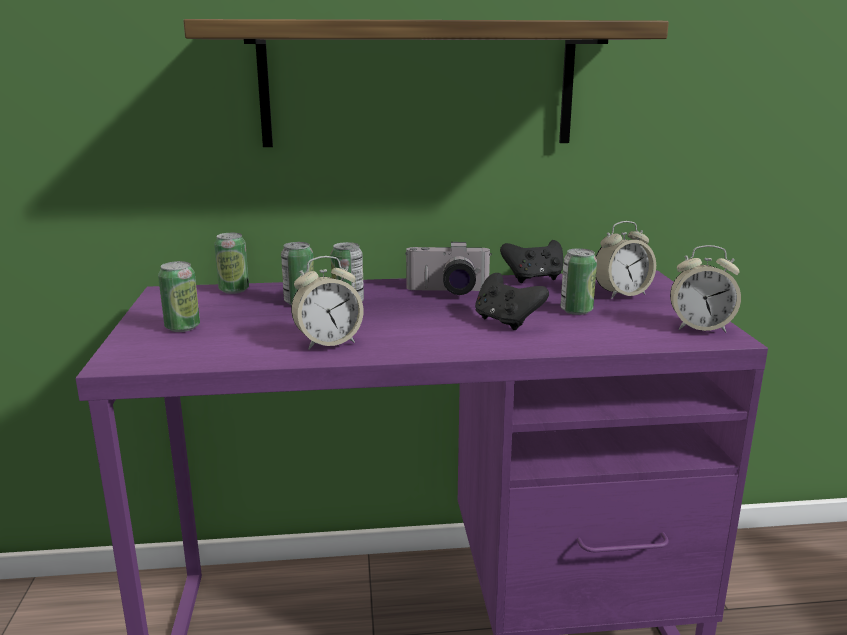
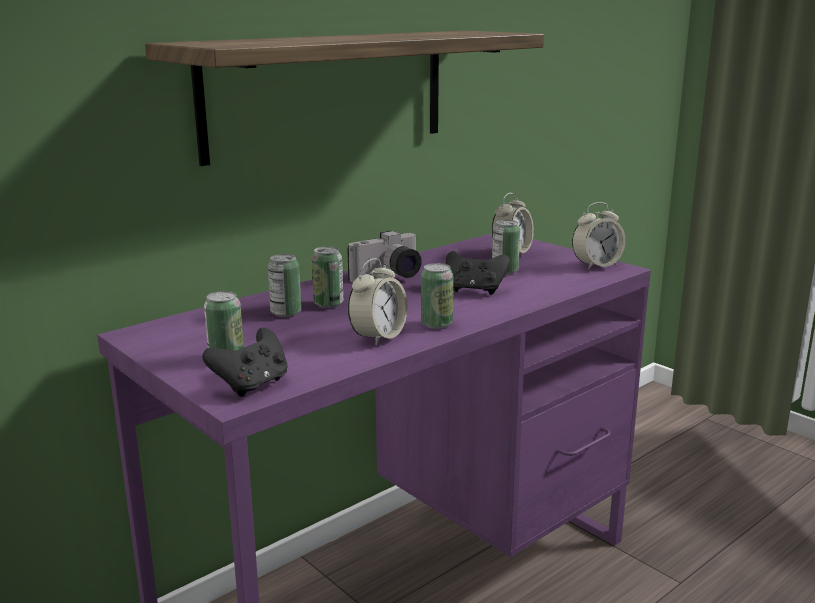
camera: 35 degrees left, 0 degrees up
(234, 290) = (200, 317): can -> can (436, 324)
(533, 279) = (432, 254): black game controller -> black game controller (252, 385)

